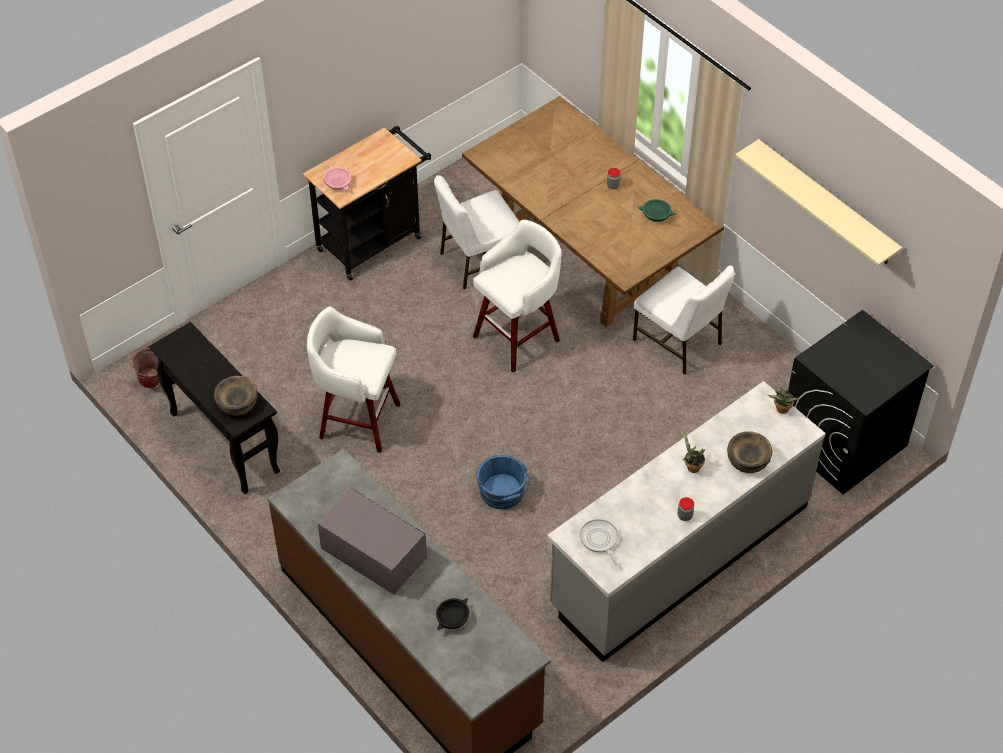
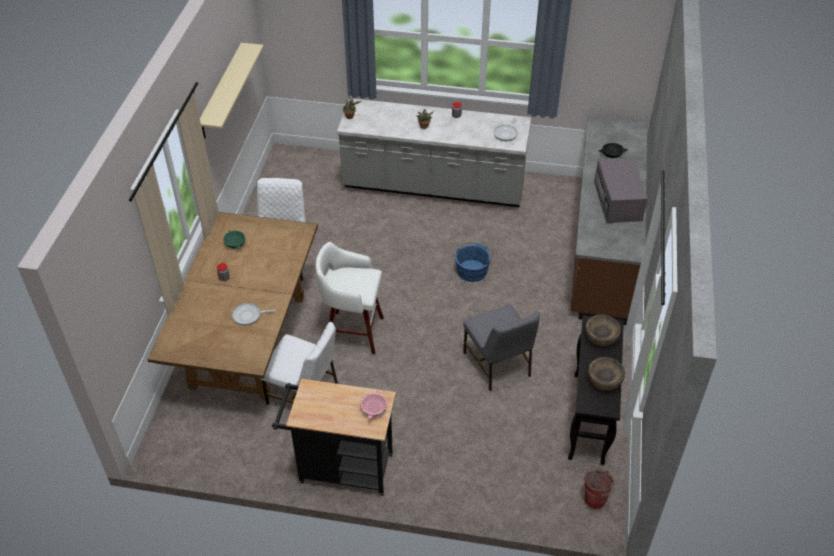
camera: 130 degrees left, 5 degrees down
(357, 420) = (498, 365): white stool -> grey chair
(543, 178) = (249, 316): none -> frying pan
(748, 460) = (397, 112): brown bowl -> brown bowl (604, 380)
(842, 443) = (297, 168): black washing machine -> none

